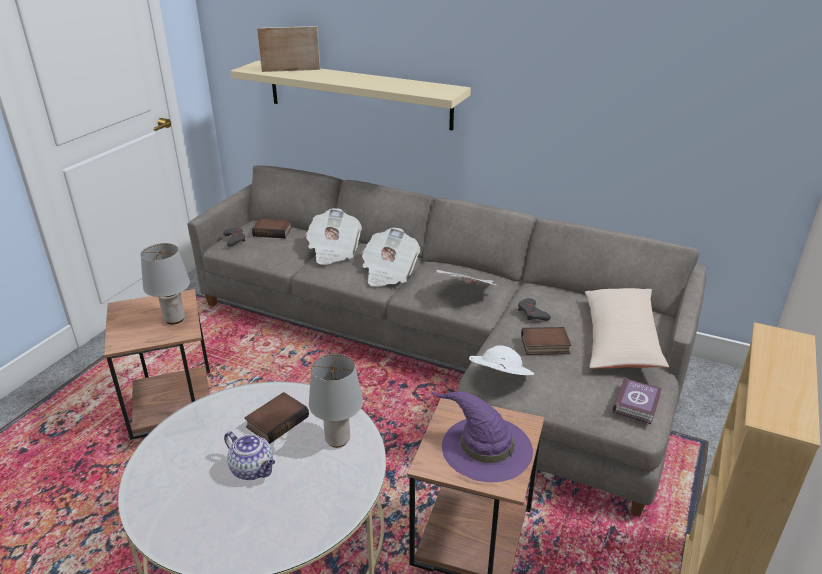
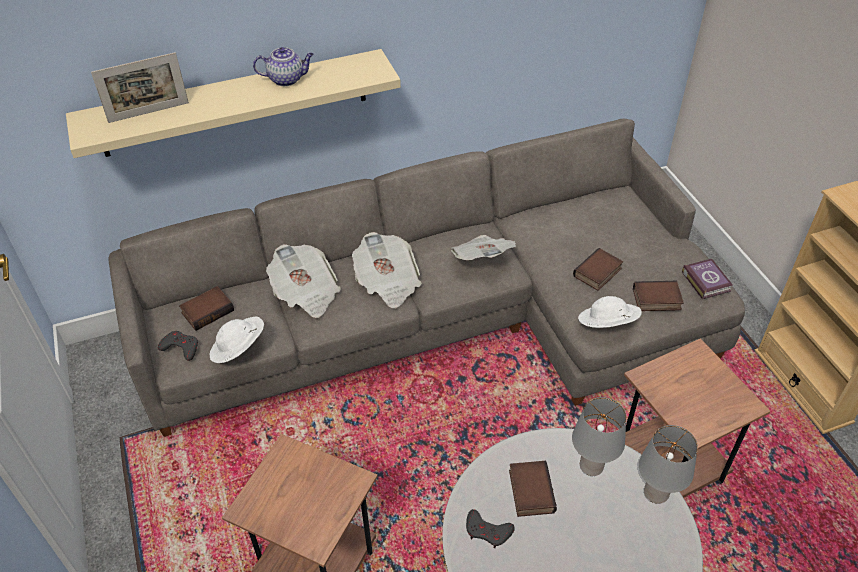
camera: 45 degrees left, 15 degrees up
(175, 319) = (323, 478): grey table lamp -> grey table lamp (656, 493)
(253, 469) = (576, 541): teapot -> teapot (287, 79)
(257, 255) = (239, 350): none -> white hat
(291, 70) = (149, 112): picture frame -> picture frame turned 150 degrees counterclockwise
(485, 447) = (703, 391): purple hat -> none
(532, 313) = (551, 248): grey game controller -> grey game controller (488, 531)
(567, 388) = (656, 300): none -> book
(620, 339) = (631, 231): beige pillow -> none

